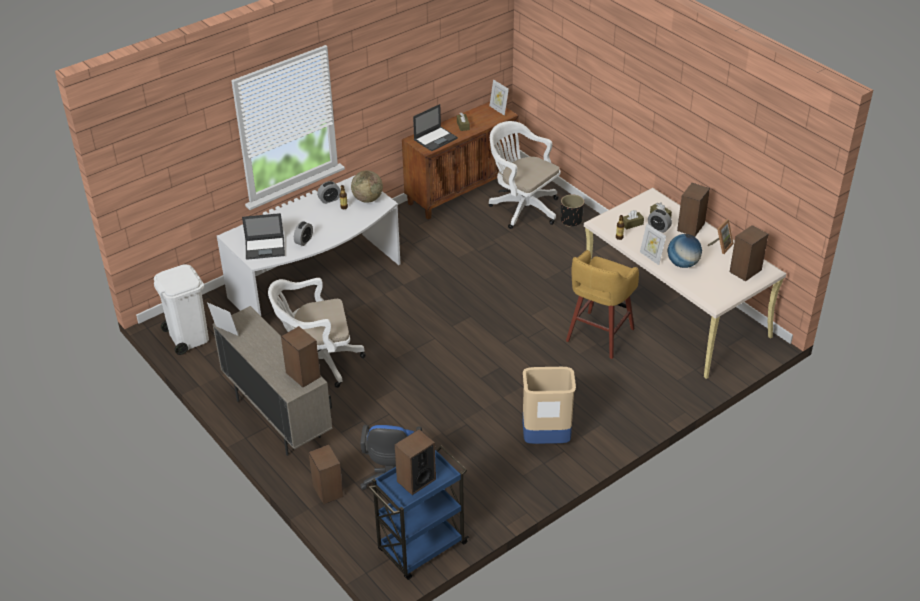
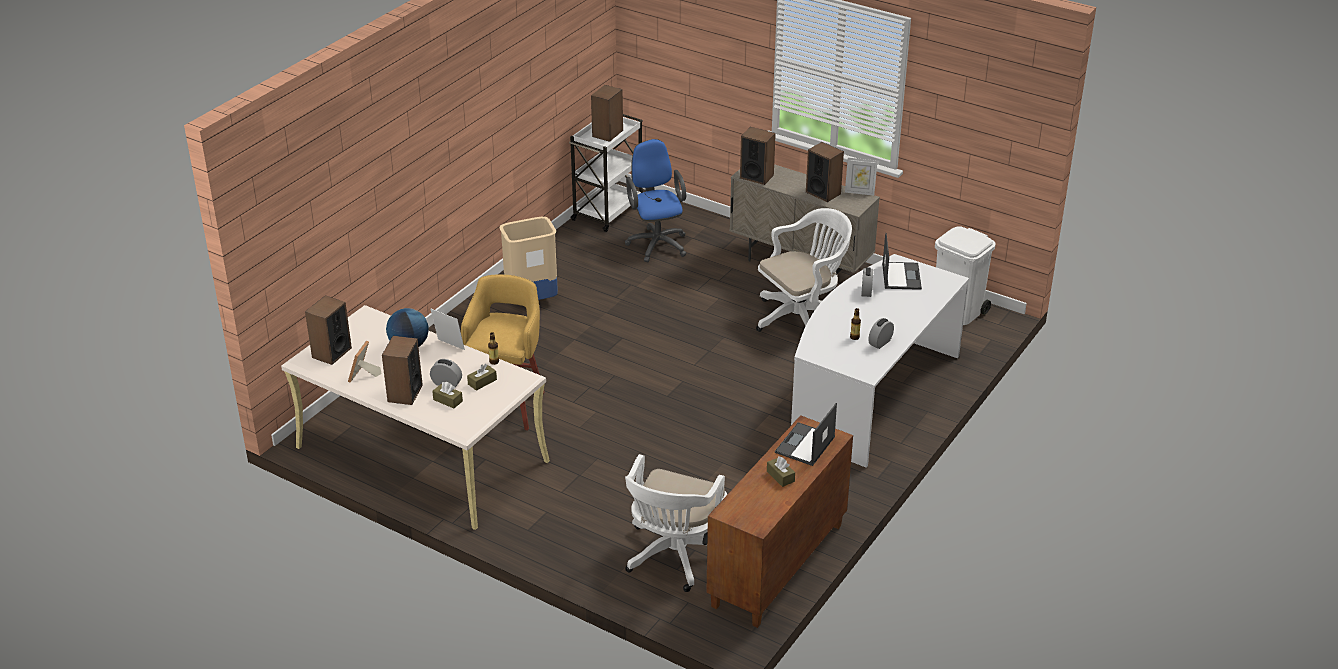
camera: 160 degrees right, 5 degrees down
(265, 248) = (901, 276): laptop -> laptop turned 120 degrees clockwise
(327, 491) = (712, 228): speaker -> speaker (823, 193)
(367, 199) = (834, 353): globe -> none
(421, 548) = (608, 211): blue cart -> white cart
(498, 110) = (744, 518): picture frame -> none
(522, 207) = (674, 557): white office chair -> white office chair turned 90 degrees clockwise
(571, 220) = (594, 552): black planter -> none

